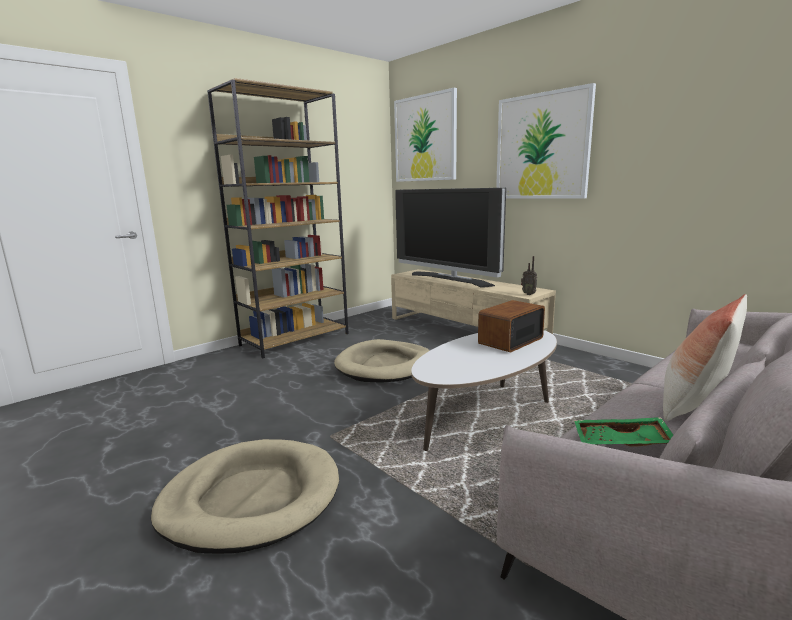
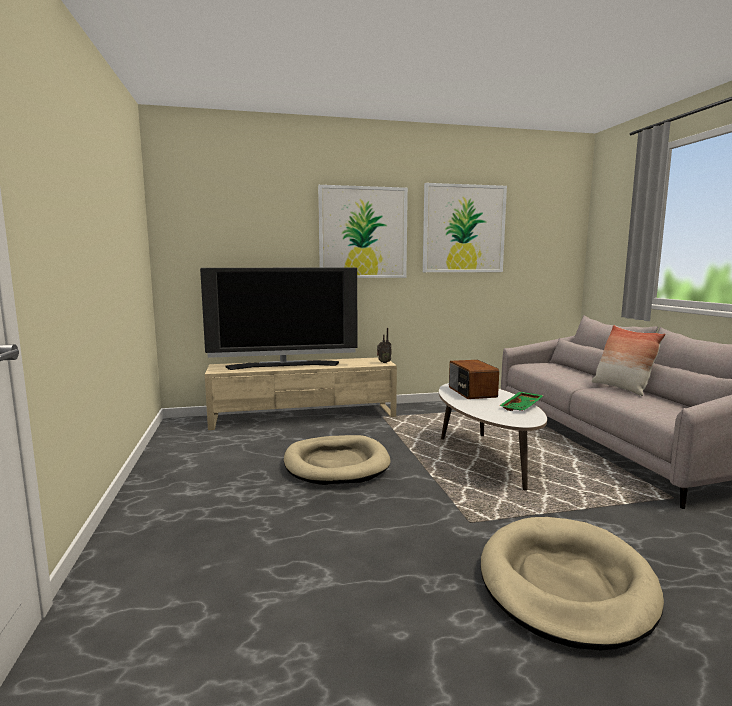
camera: 60 degrees left, 5 degrees down
(295, 339) = (162, 489): brown bookcase -> none
(425, 138) = (213, 209): picture -> picture (463, 229)
(621, 443) = (665, 408): green tray -> green tray (522, 407)

